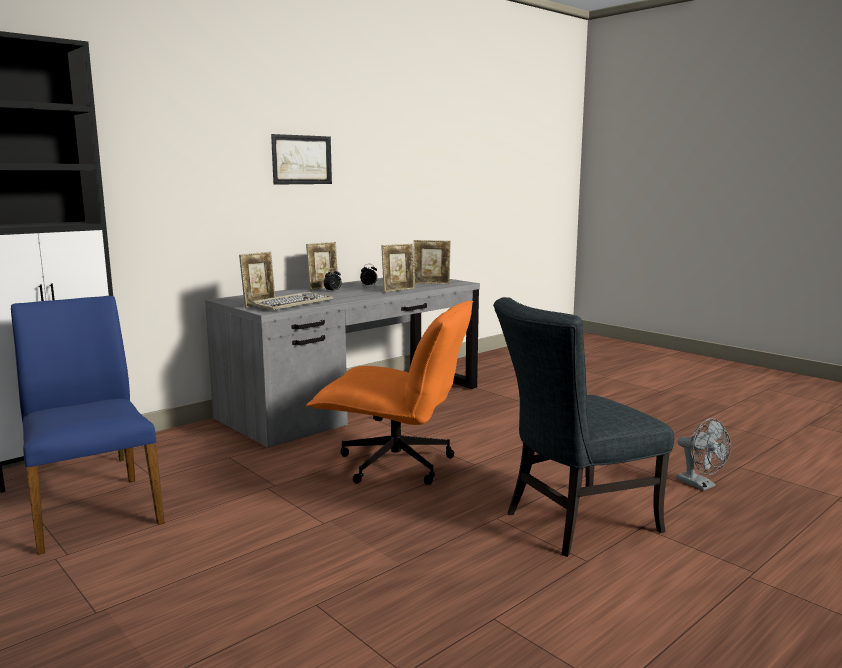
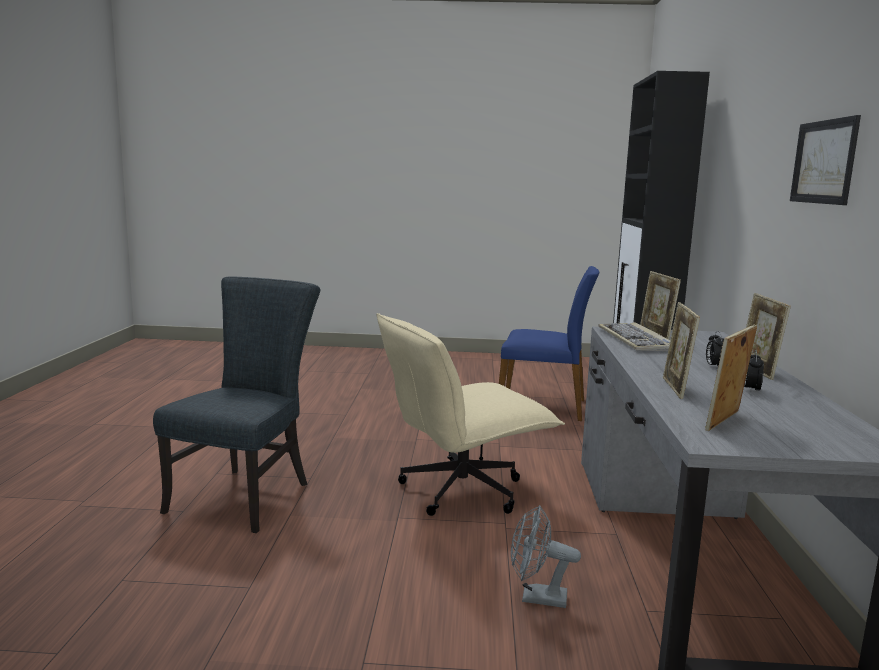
camera: 135 degrees right, 0 degrees up
(394, 463) = (463, 490): orange office chair -> beige office chair
(700, 485) = (124, 587): grey fan -> grey fan (536, 598)

